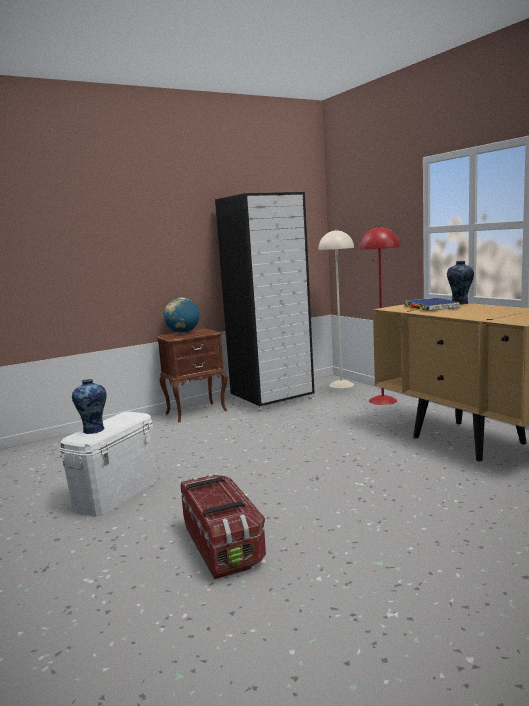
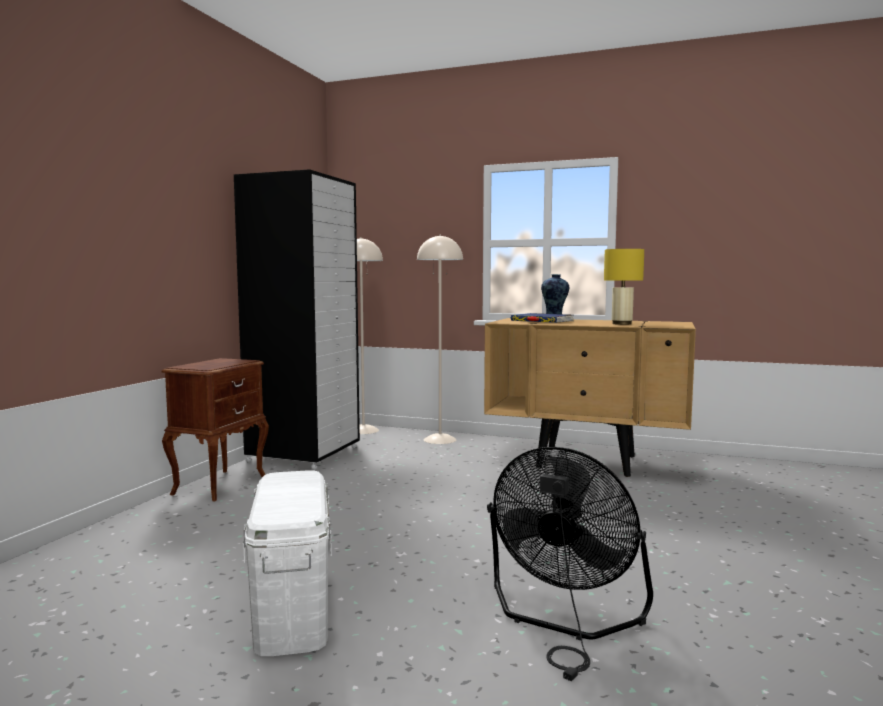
camera: 40 degrees left, 5 degrees down
(94, 430) = (280, 502): vase -> none
(183, 332) = (203, 363): globe -> none
(222, 545) = (561, 620): storage box -> black fan
(383, 400) = (440, 439): red floor lamp -> beige floor lamp
(487, 314) = (622, 324): none -> yellow table lamp

